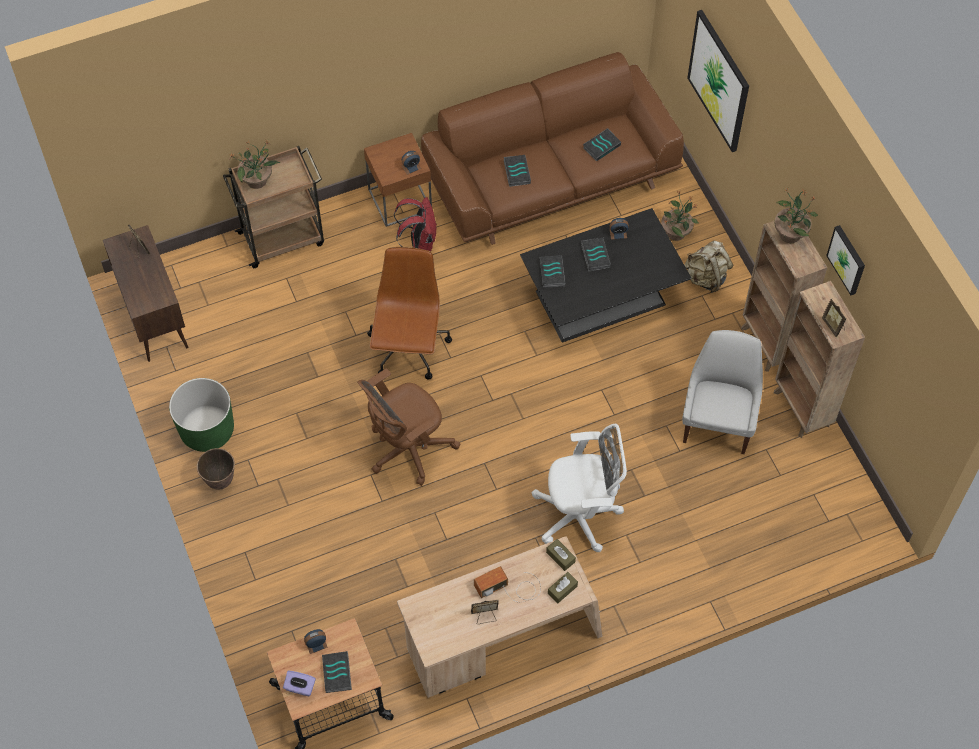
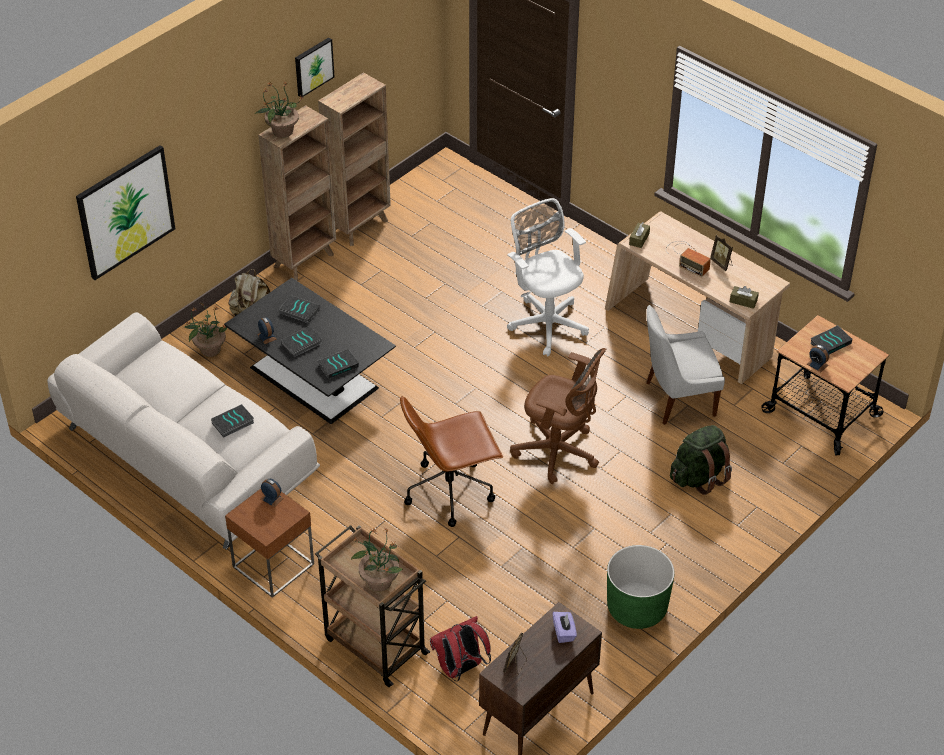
camera: 115 degrees left, 15 degrees down
(220, 480) = (681, 574): planter -> none
(300, 687) = (860, 360): purple tissue box -> purple tissue box (564, 632)
(315, 550) = (699, 477): none -> green backpack
(419, 242) = (319, 529): red backpack -> red backpack (460, 669)
(551, 177) = (185, 457): brown sofa -> white sofa
(562, 590) = (666, 230): brown tissue box -> brown tissue box (743, 301)
(601, 146) = (168, 373): book -> book (299, 311)
(718, 422) = (402, 269): white chair -> white chair (677, 399)
(833, 325) = (363, 89): picture frame -> none

